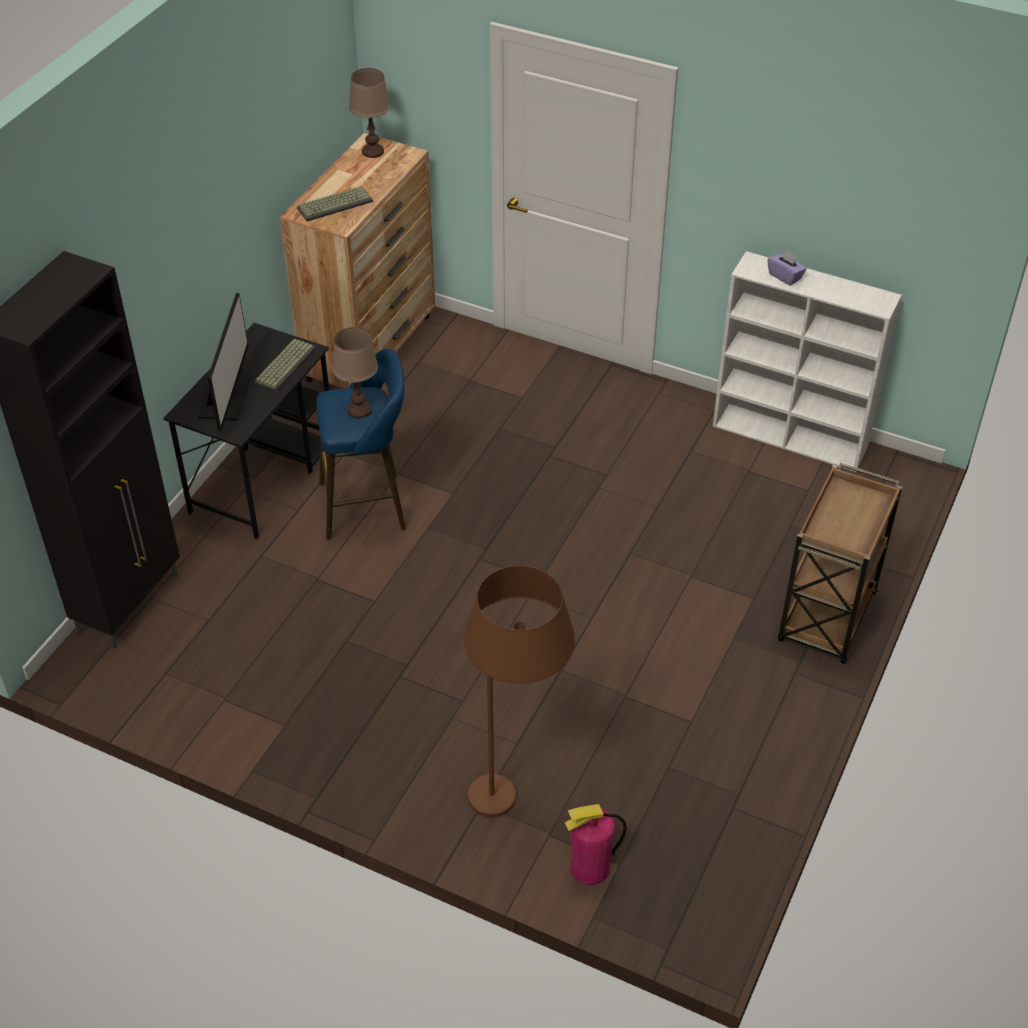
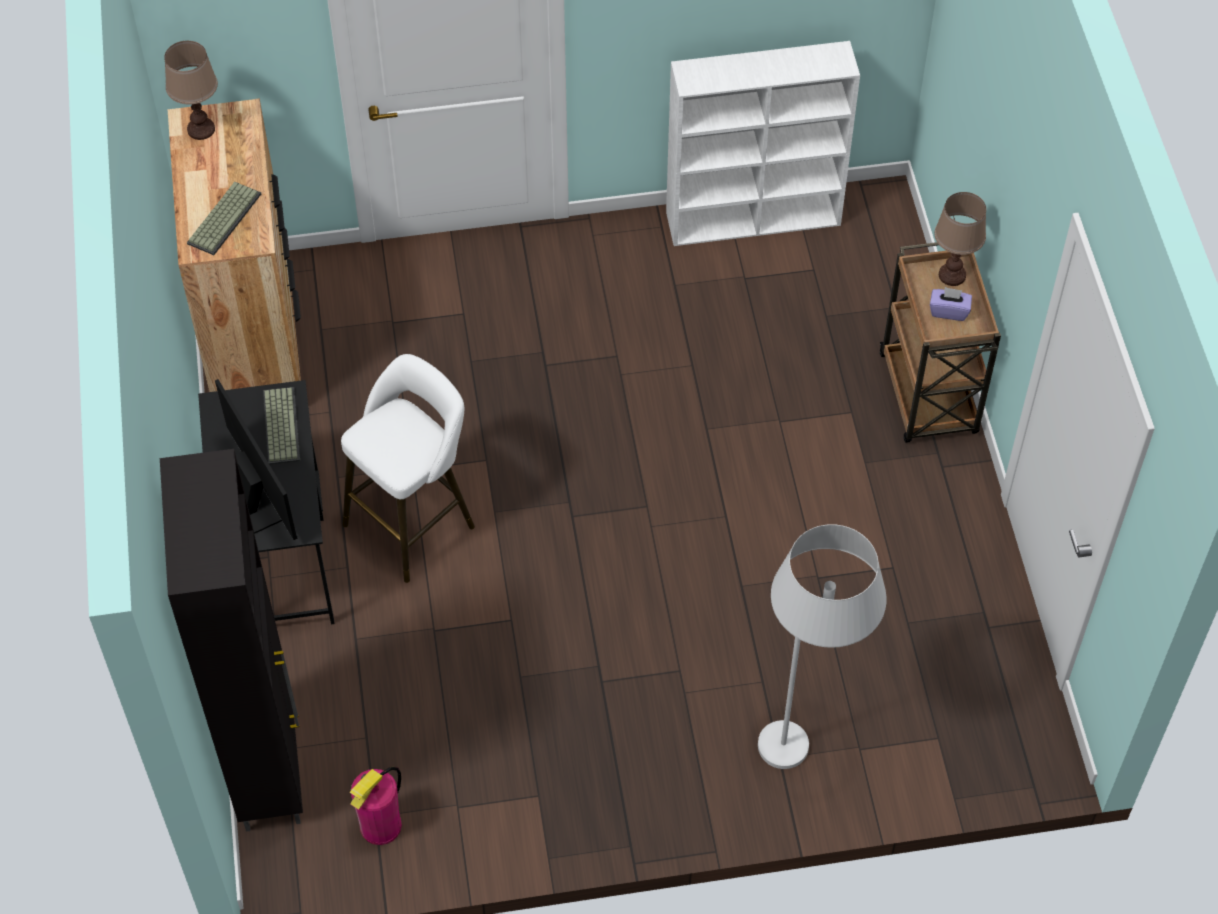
camera: 35 degrees left, 10 degrees up
(359, 410) = (405, 435): brown table lamp -> brown table lamp (952, 275)
(368, 505) = (414, 521): blue stool -> white stool
(518, 799) = (807, 733): brown floor lamp -> white floor lamp
(590, 867) = (917, 756): fire extinguisher -> fire extinguisher (381, 825)
(785, 276) = (731, 73): purple tissue box -> purple tissue box (949, 311)

